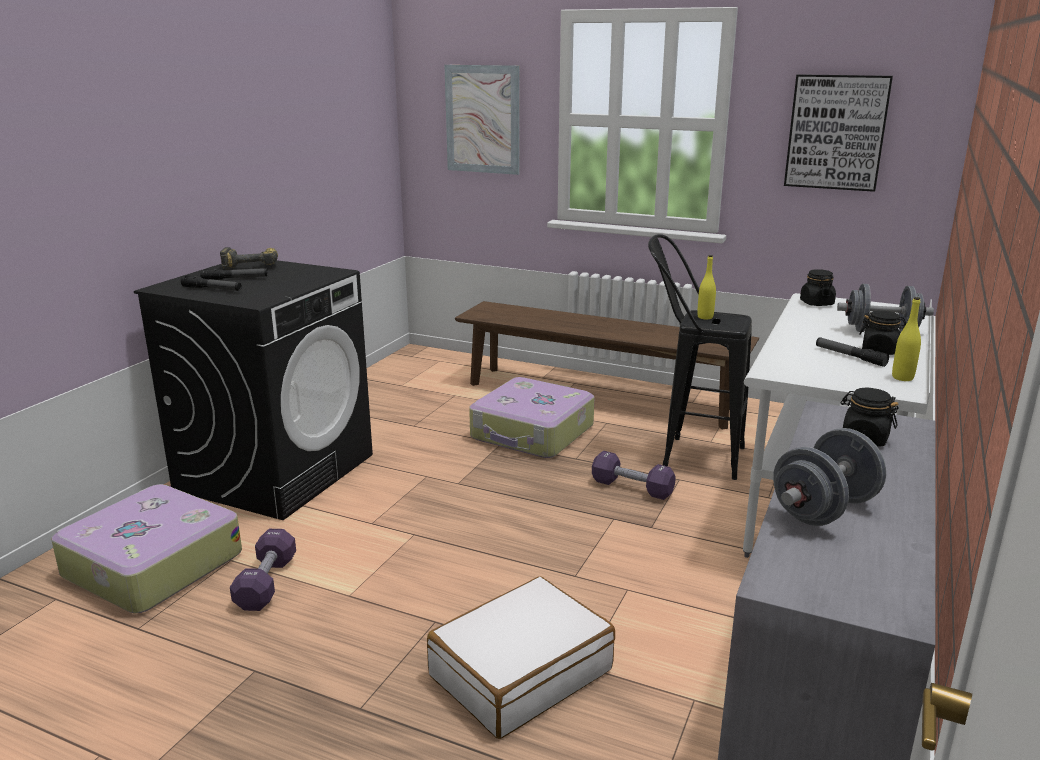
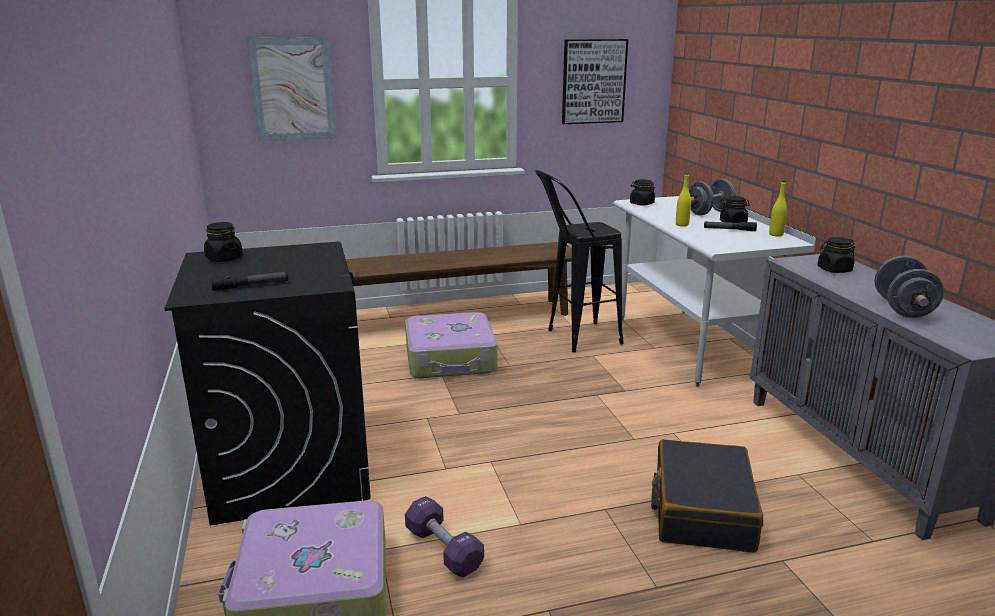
camera: 40 degrees left, 0 degrees up
(235, 279) = (245, 273): flashlight -> none
(252, 265) = (224, 258): power drill -> black jar
(520, 672) = (701, 510): white suitcase -> black suitcase
(632, 488) = (575, 371): purple dumbbell -> none
(705, 317) = (578, 228): yellow bottle -> yellow bottle (682, 225)

